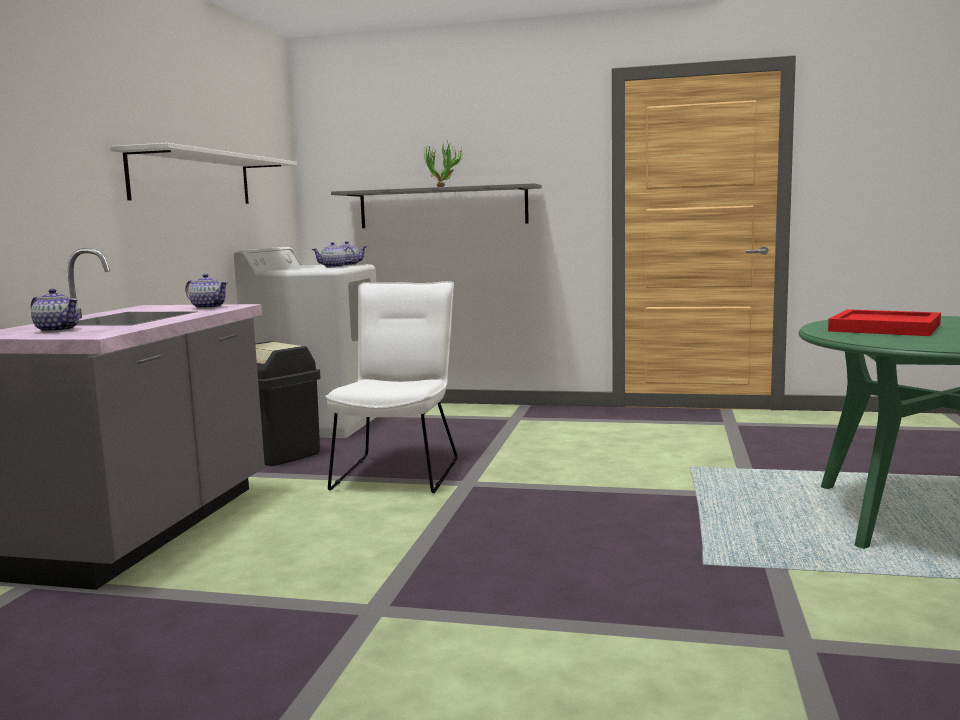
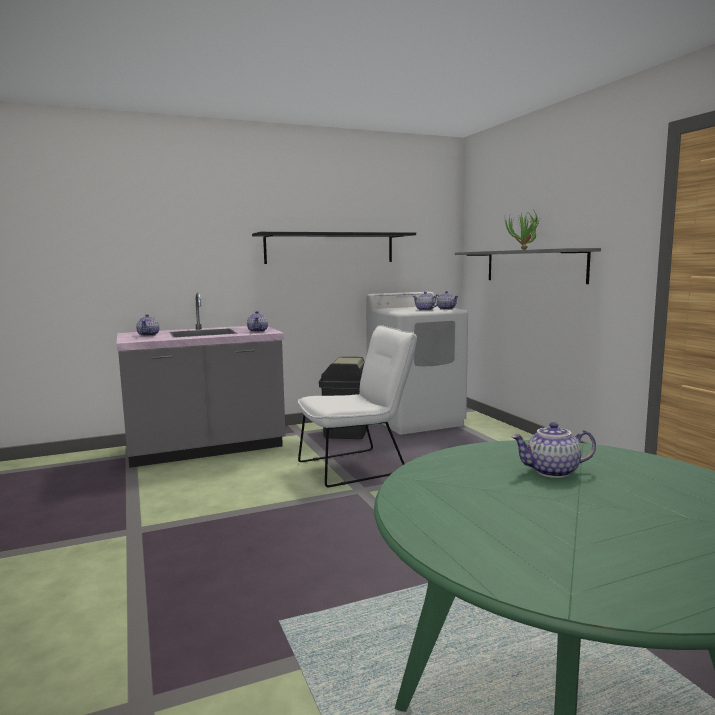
camera: 55 degrees right, 0 degrees up
(192, 179) = (330, 248): white shelf -> black shelf
(886, 328) = (552, 472): red tray -> teapot

